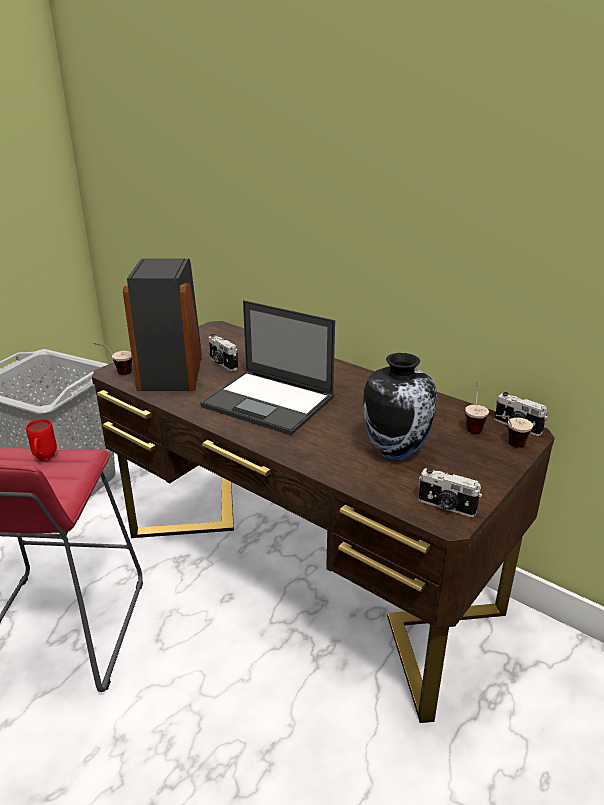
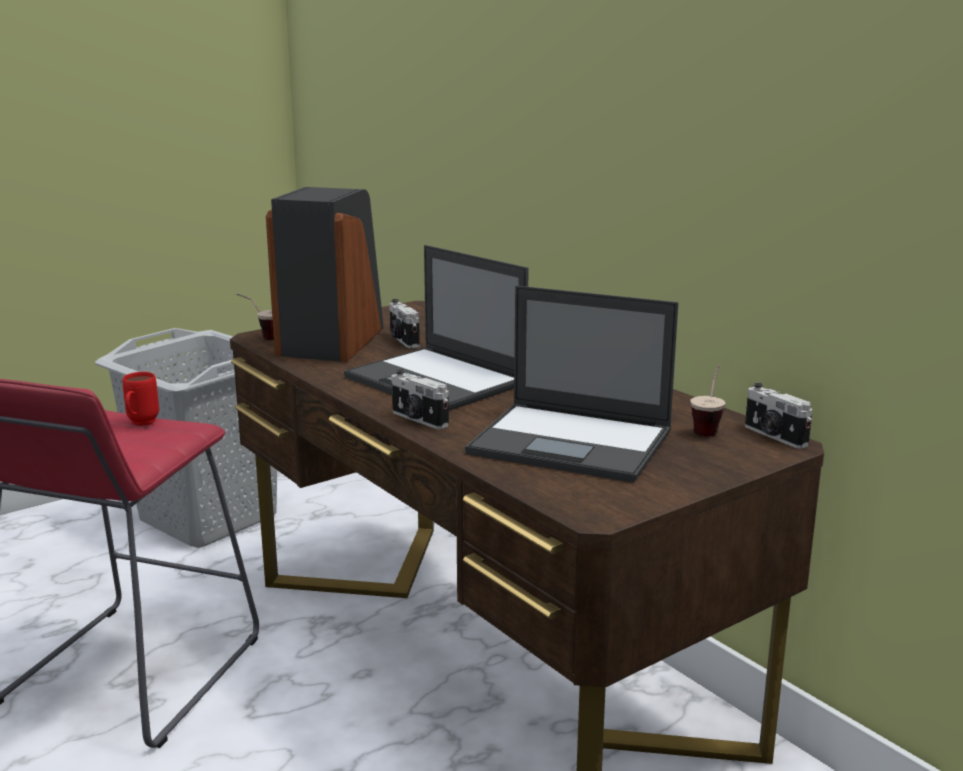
camera: 15 degrees right, 10 degrees down
(396, 452) = (573, 443): vase -> laptop
(446, 507) = (602, 501): camera -> camera (418, 419)
(508, 445) = (744, 453): cup -> none

